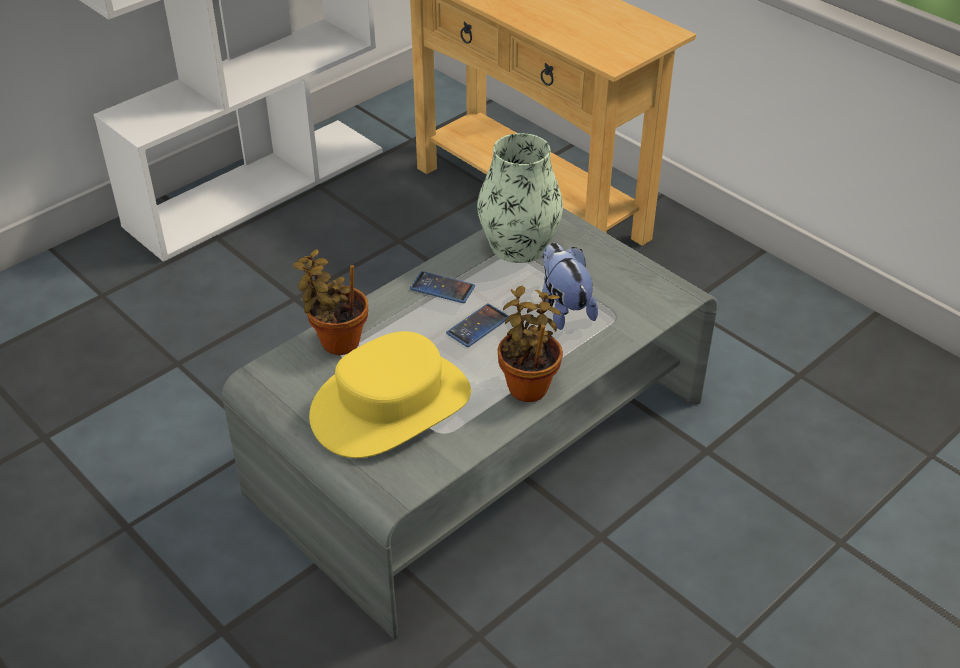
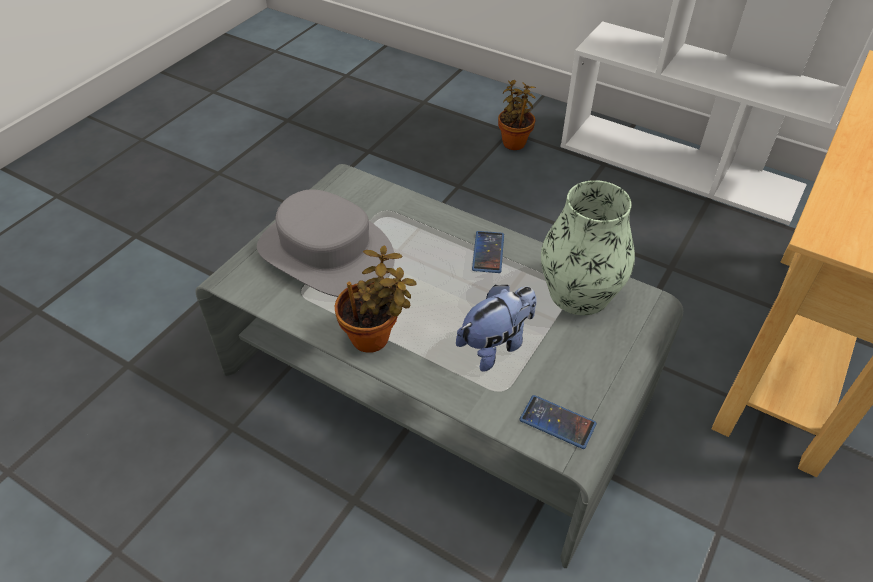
camera: 75 degrees right, 5 degrees up
(336, 341) = (394, 205): potted plant -> potted plant (514, 142)
(391, 405) = (326, 253): yellow hat -> grey hat
(478, 326) = (445, 286): phone -> phone (557, 422)

